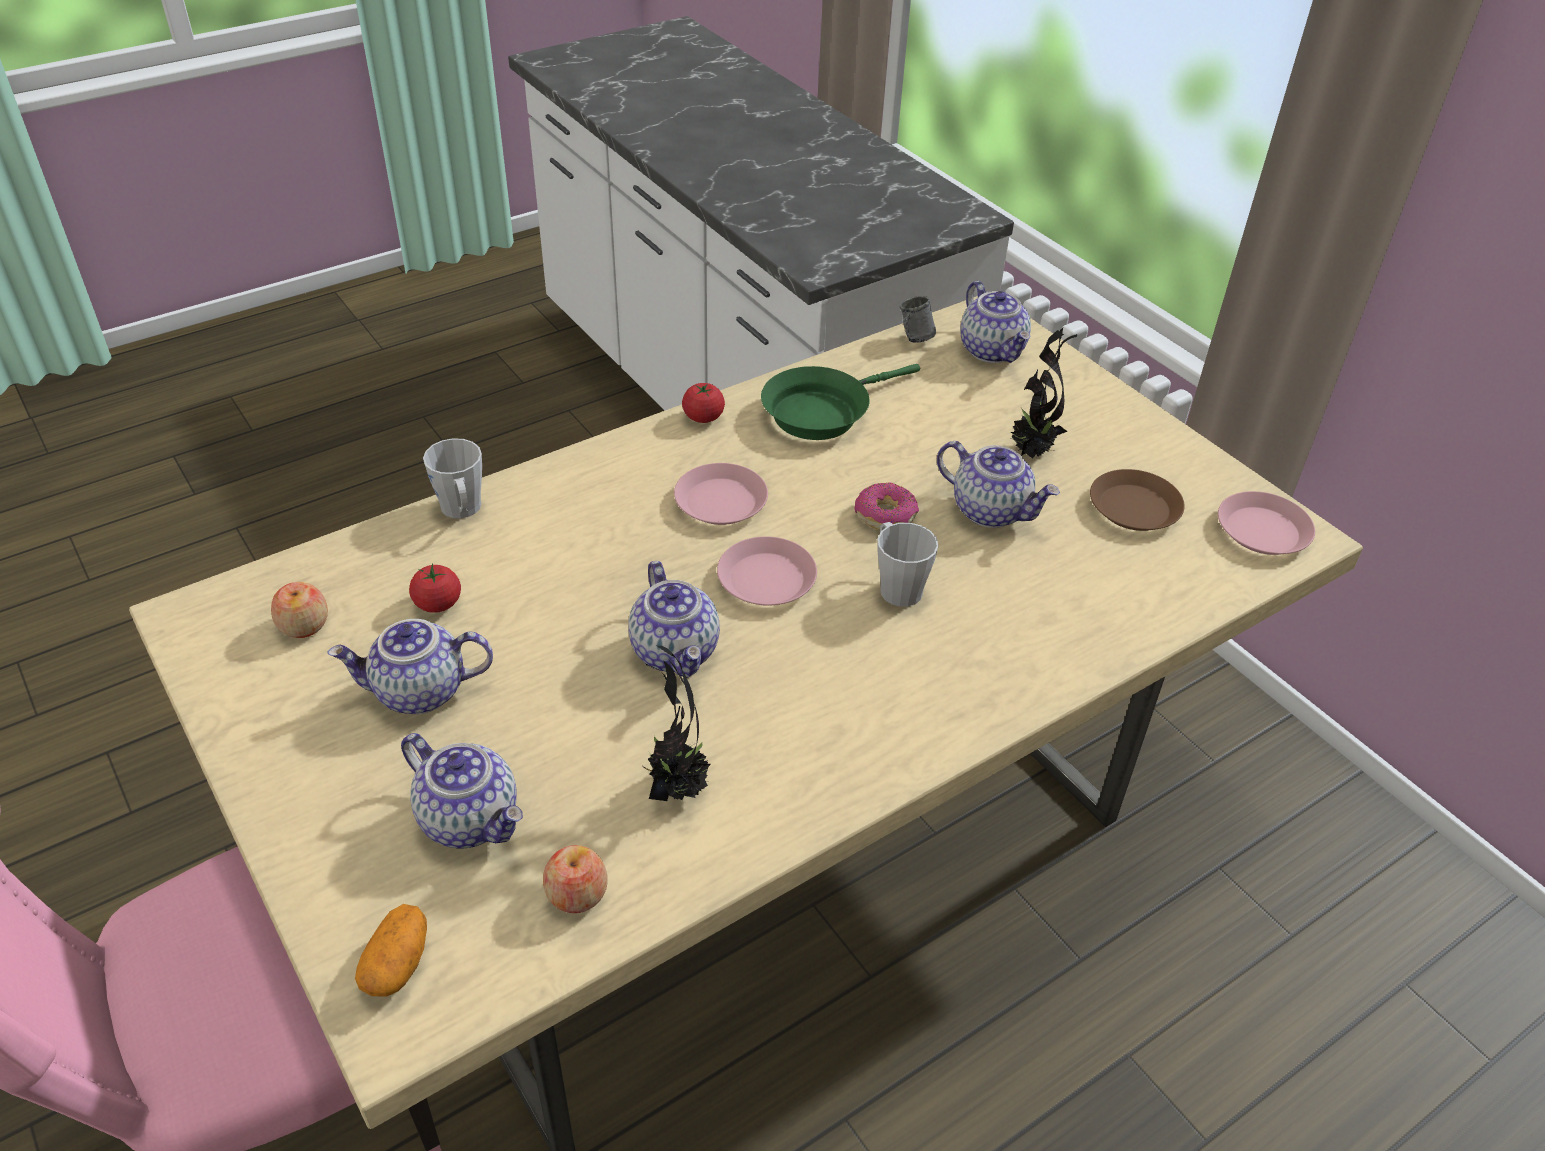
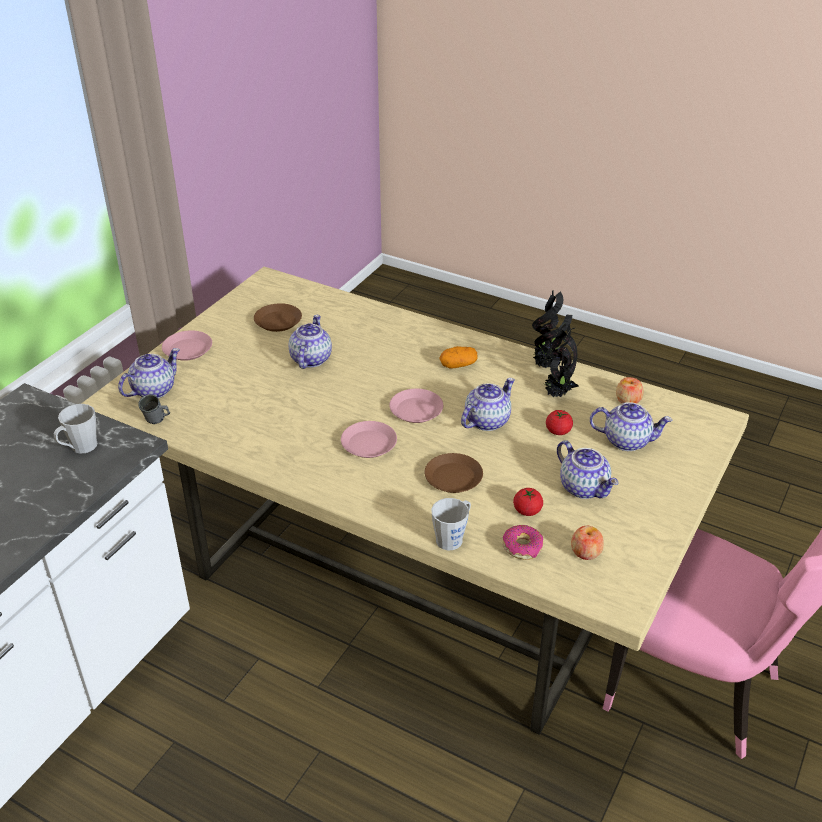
camera: 115 degrees left, 5 degrees down
(397, 964) = (700, 429): potato -> potato (458, 365)
(471, 818) = (627, 440): teapot -> teapot turned 90 degrees clockwise
(575, 557) = (453, 477): none -> brown plate
(703, 417) = (295, 477): tomato -> tomato (558, 431)
(822, 412) = (259, 434): green frying pan -> none
(885, 516) = (339, 388): donut -> donut (522, 547)
(897, 586) = (388, 372): grey mug -> grey mug (80, 448)
(1032, 452) = (251, 357): potted plant -> potted plant (547, 366)
(1262, 530) = (271, 288): pink plate -> pink plate (187, 350)

